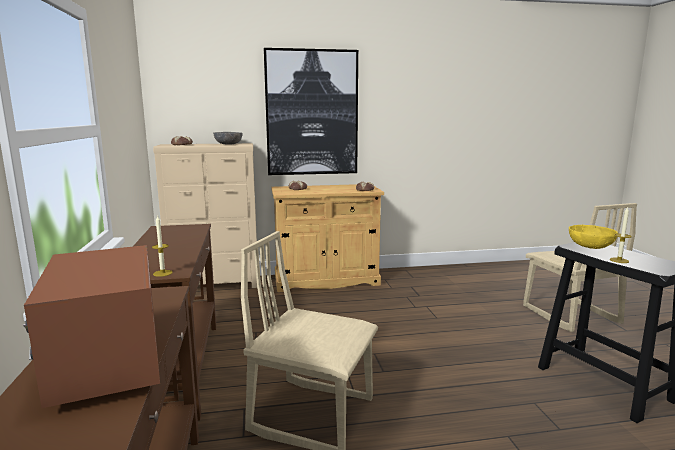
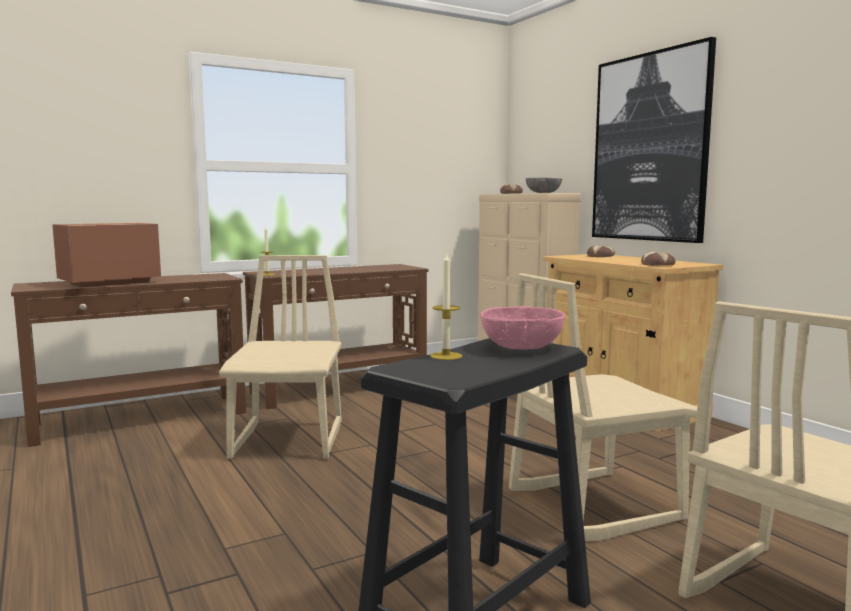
camera: 70 degrees right, 5 degrees down
(475, 326) = (593, 505): none -> beige chair
(590, 246) = (522, 346): yellow bowl -> pink bowl

